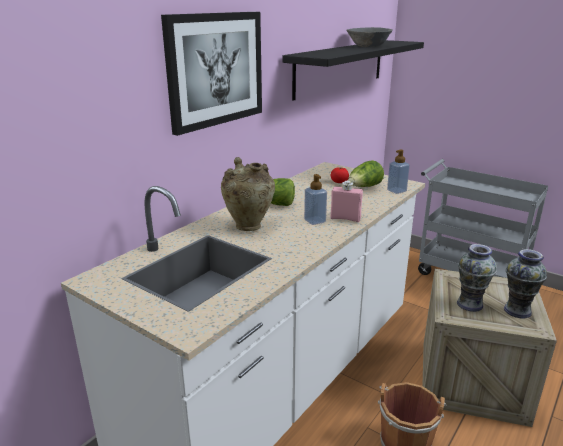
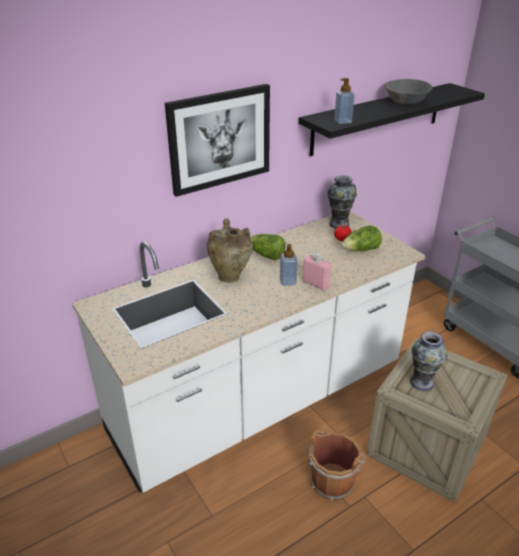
camera: 20 degrees right, 10 degrees up
(396, 191) = (388, 260): soap dispenser -> soap dispenser (343, 121)
(517, 311) = (463, 400): vase -> vase (339, 224)

